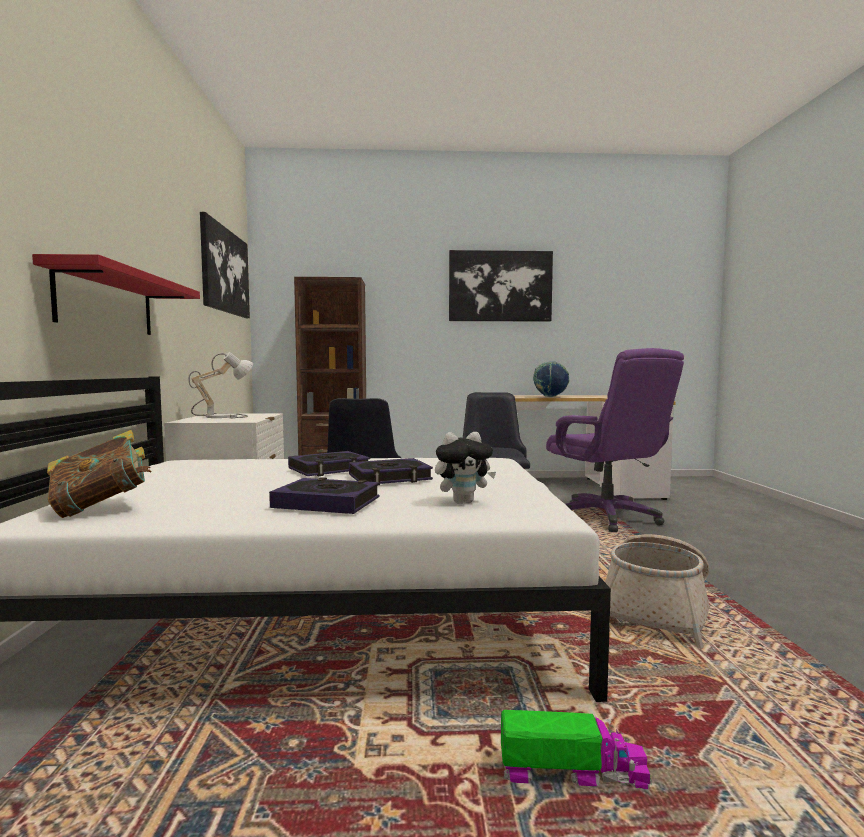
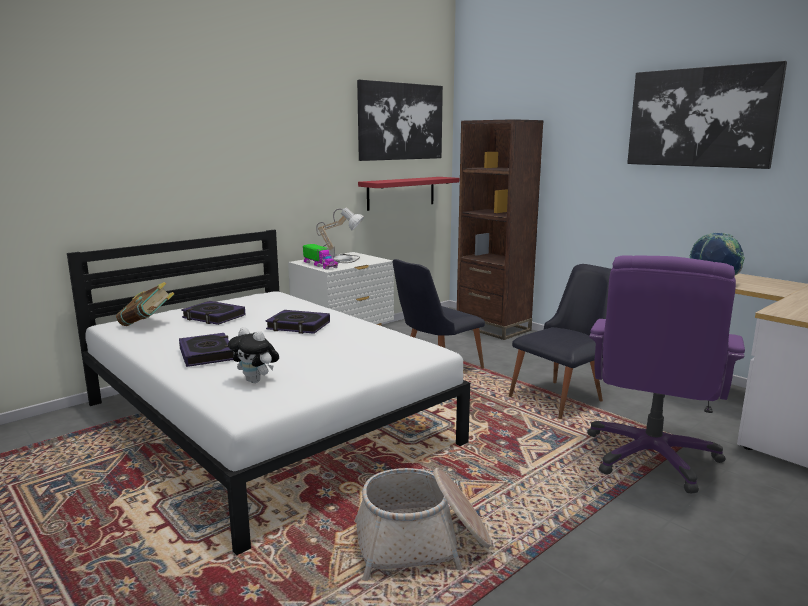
camera: 50 degrees right, 10 degrees up
(106, 302) = (226, 183): red shelf -> red shelf (401, 193)
(390, 478) = (297, 346): book -> book (213, 317)
(572, 772) = (153, 563): toy truck -> toy truck (320, 265)

